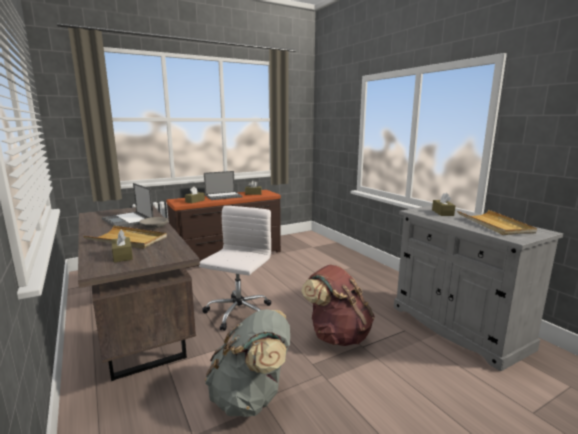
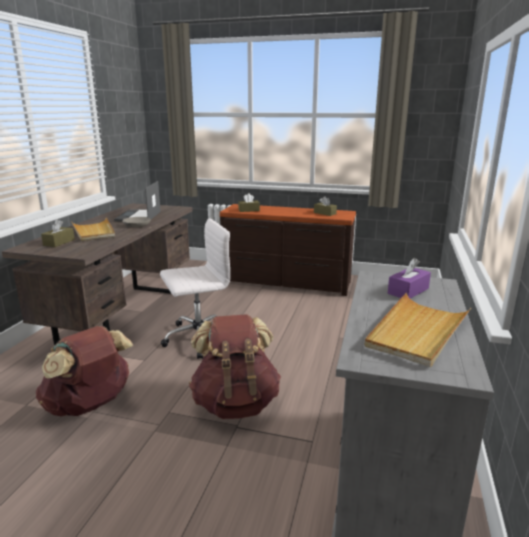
camera: 45 degrees right, 5 degrees up
(223, 196) = (288, 210): laptop -> none
(251, 397) = (90, 406): grey backpack -> brown backpack
(442, 212) = (408, 291): brown tissue box -> purple tissue box

